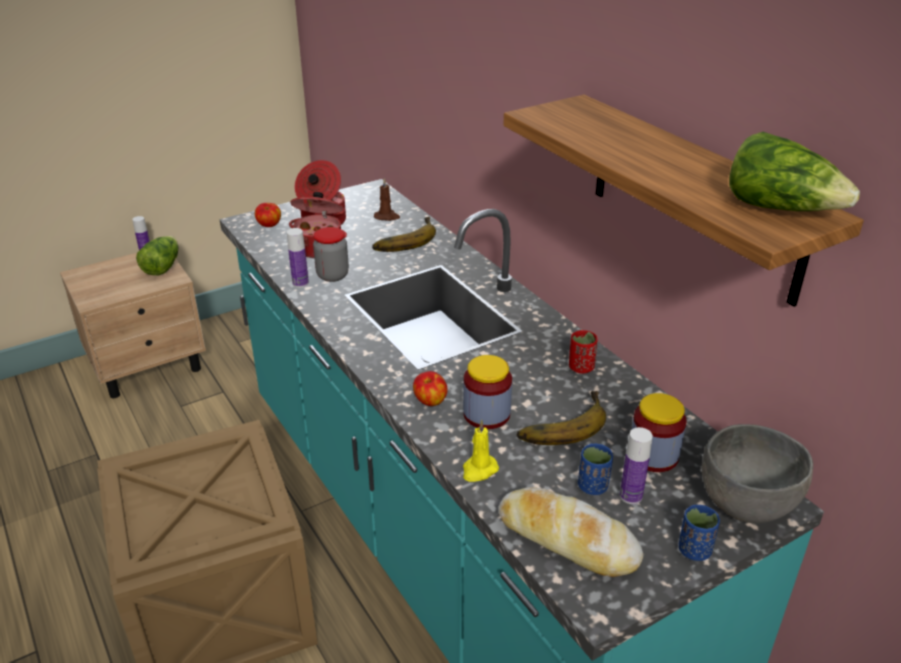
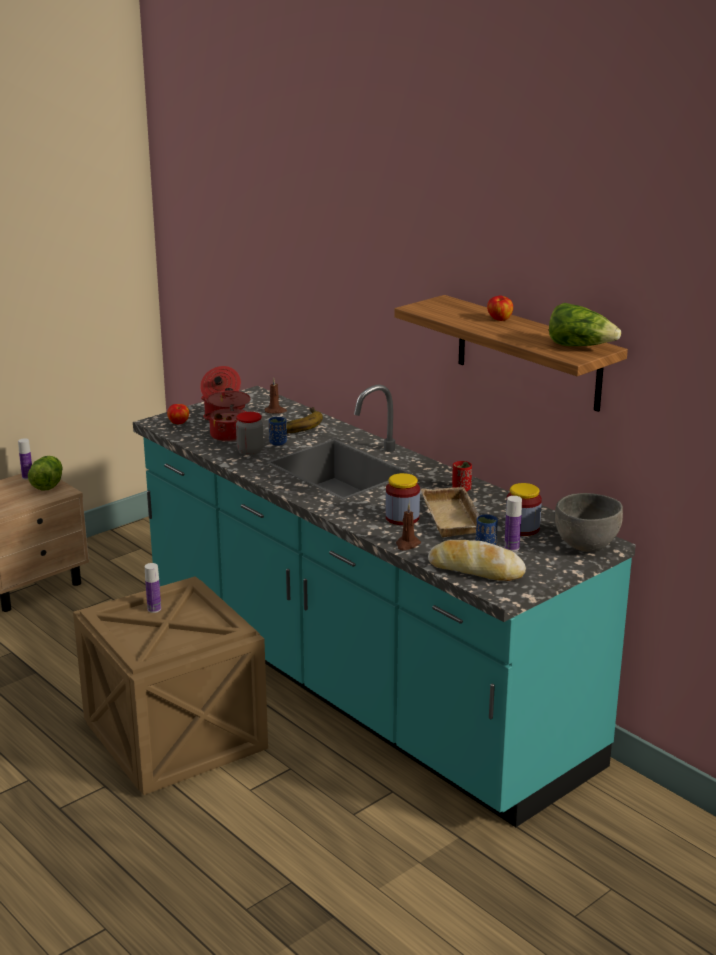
camera: 10 degrees left, 10 degrees down
(300, 283) = (227, 457): bottle -> bottle (154, 609)
(430, 402) = (359, 515): apple -> apple (499, 319)
(479, 470) = (407, 544): yellow candle -> brown candle
(559, 423) = (454, 518): banana -> beige tray
(694, 550) = (556, 567): blue cup -> blue cup (278, 443)

